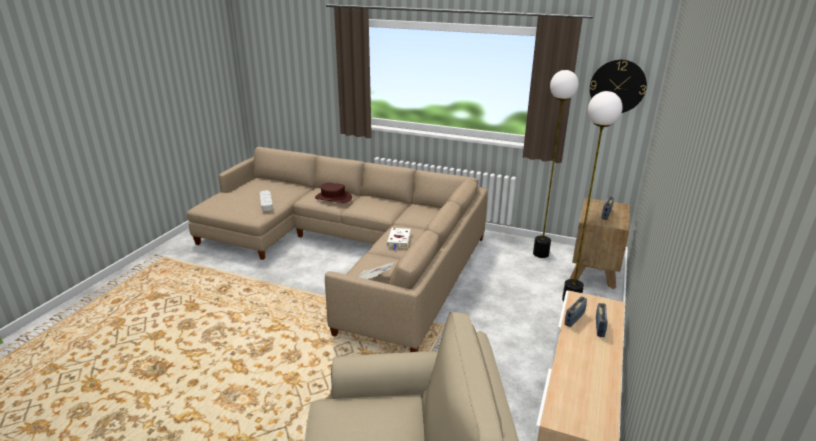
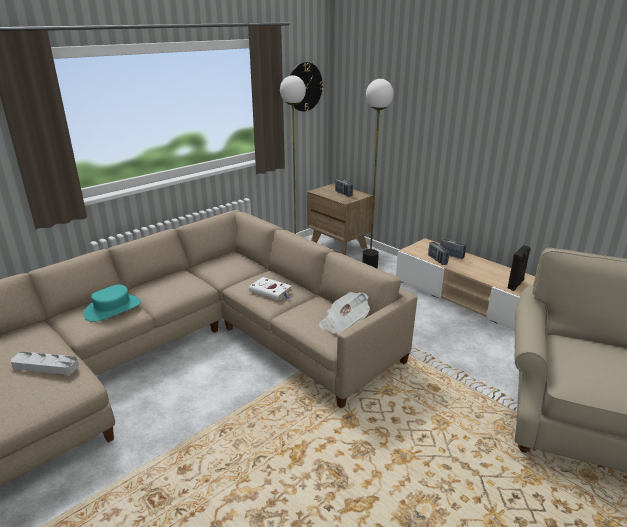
camera: 65 degrees left, 0 degrees up
(333, 198) = (112, 309): brown hat -> turquoise hat
(575, 388) = (516, 284): none -> black speaker

